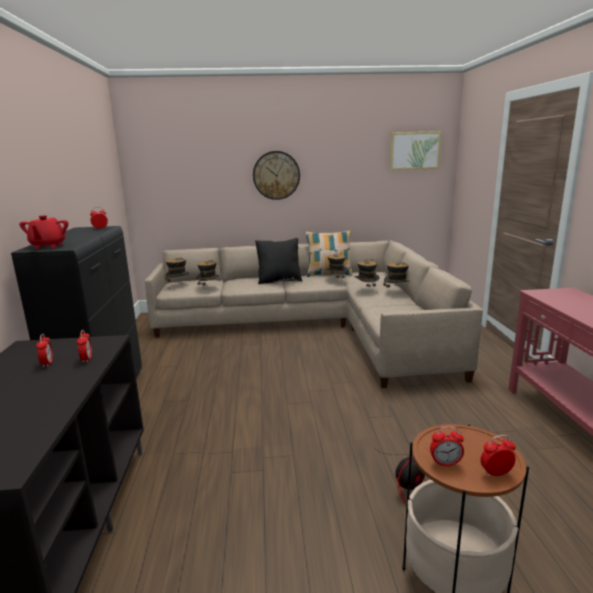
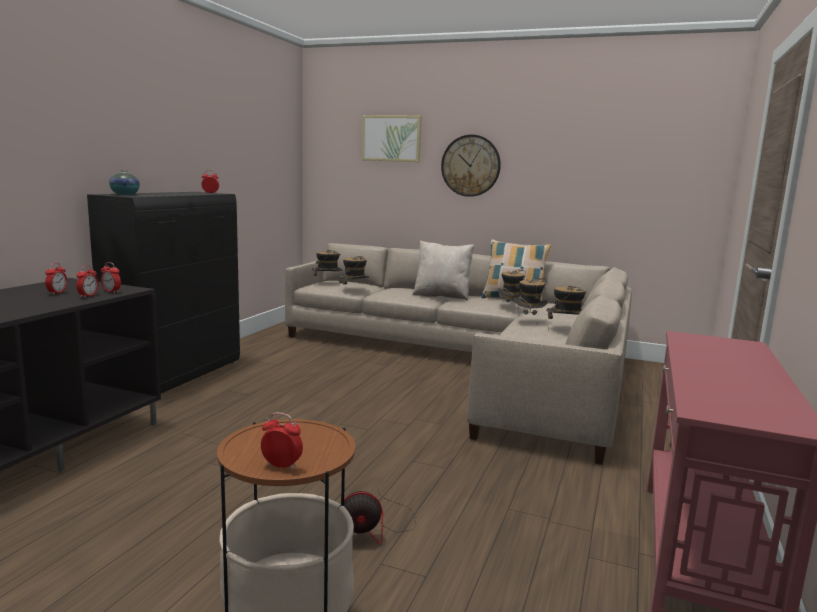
camera: 25 degrees right, 5 degrees down
(48, 246) = (125, 194): red teapot -> vase
(279, 280) = (442, 296): black pillow -> beige pillow
(414, 150) = (668, 143): picture -> picture (391, 138)
(445, 463) = (250, 444): alarm clock -> alarm clock (111, 291)

